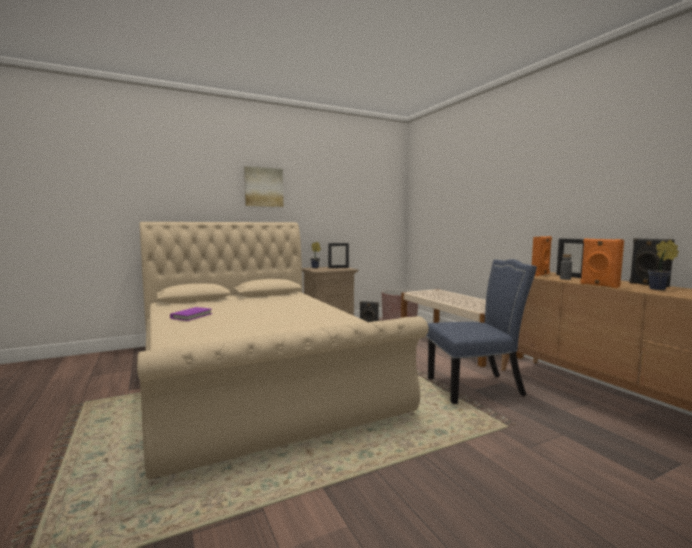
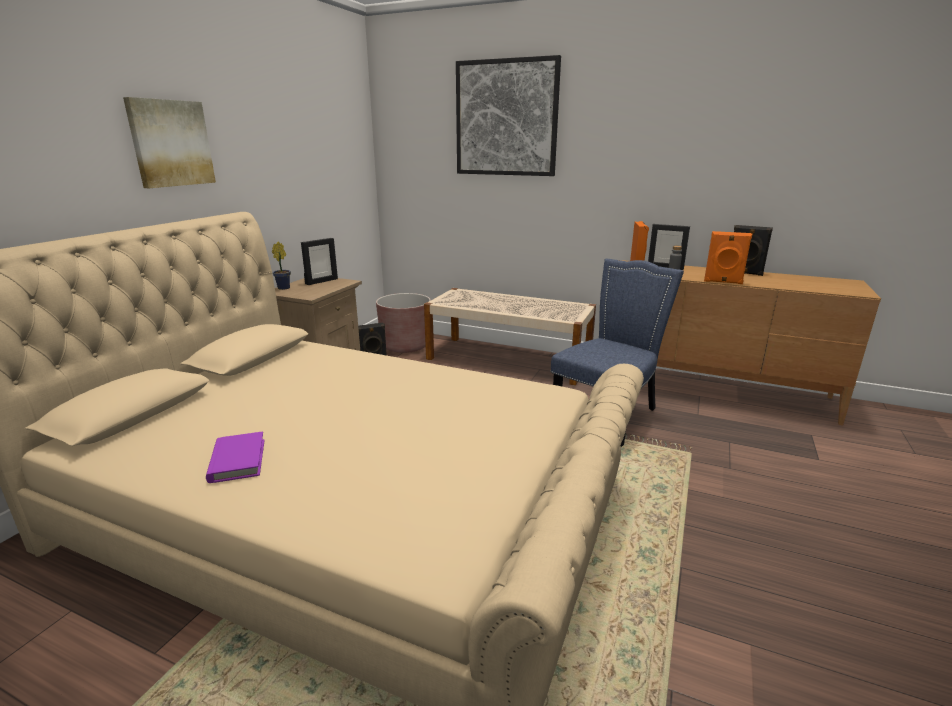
camera: 40 degrees left, 15 degrees up
(471, 170) = (506, 118): none -> picture
(659, 289) = (768, 280): potted plant -> none

